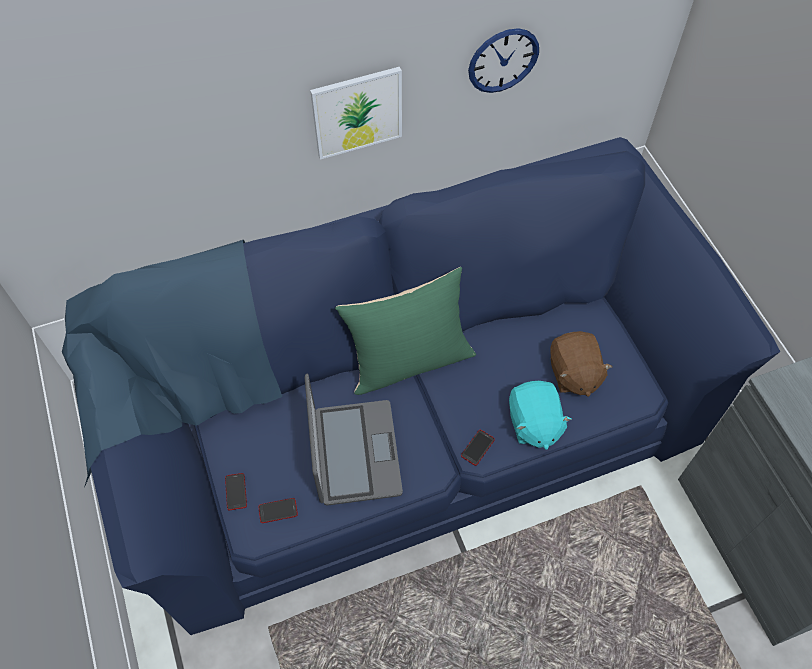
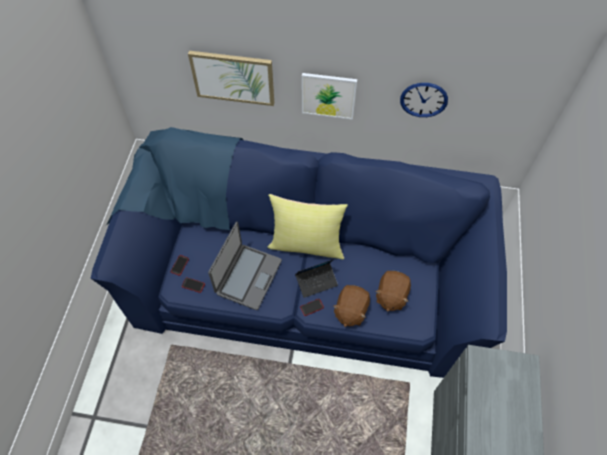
camera: 30 degrees right, 0 degrees up
(194, 144) = (233, 77): none -> picture
(409, 360) = (307, 244): green pillow -> yellow pillow
(460, 407) = (316, 281): none -> laptop
(533, 423) = (350, 311): turquoise plush toy -> brown plush toy

